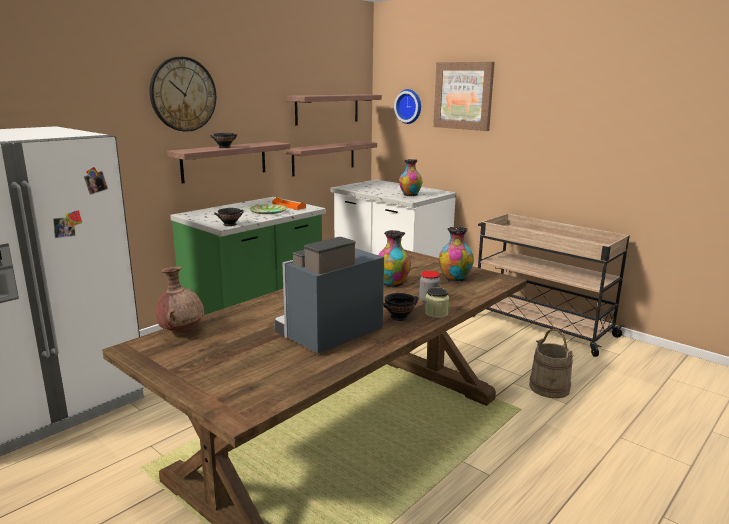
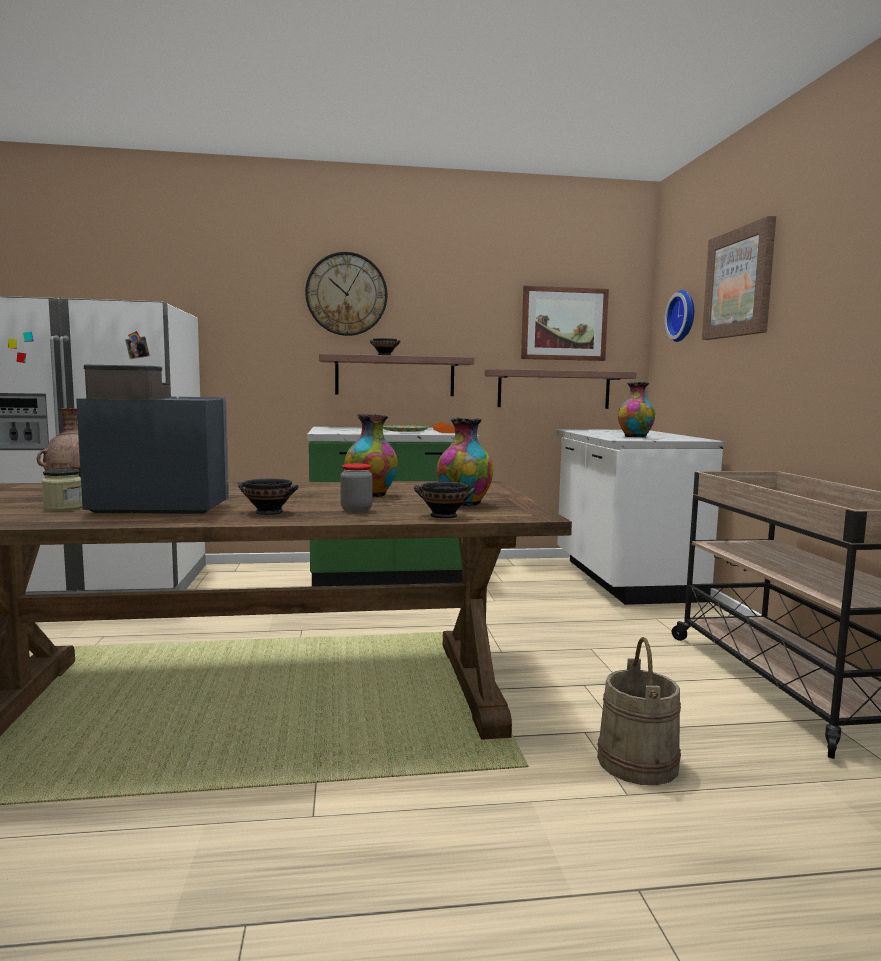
camera: 40 degrees right, 10 degrees down
(229, 224) = (329, 432): black bowl -> black bowl (443, 515)
(327, 109) = (564, 324): shelf -> picture
(436, 314) = (318, 518): jar -> jar (63, 507)

